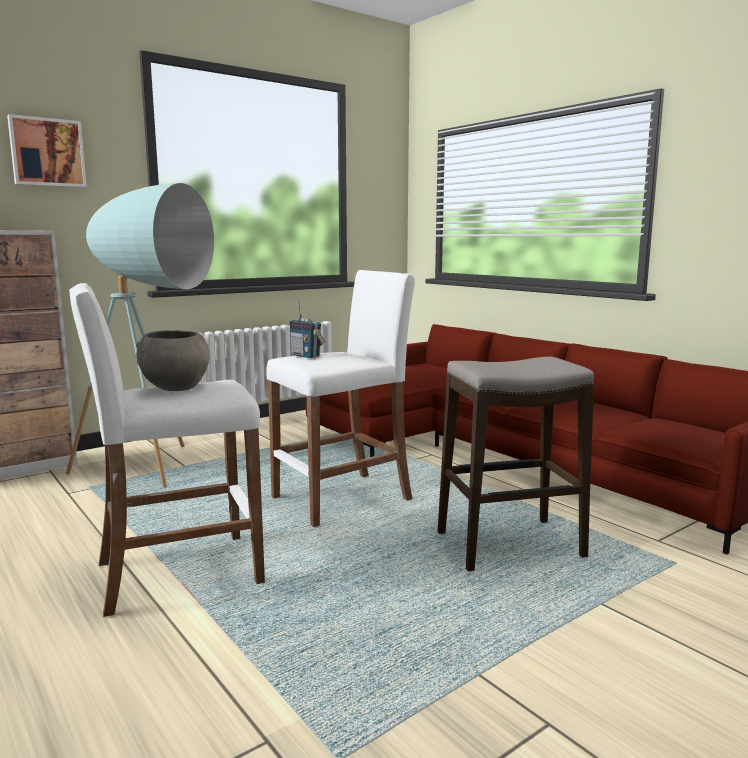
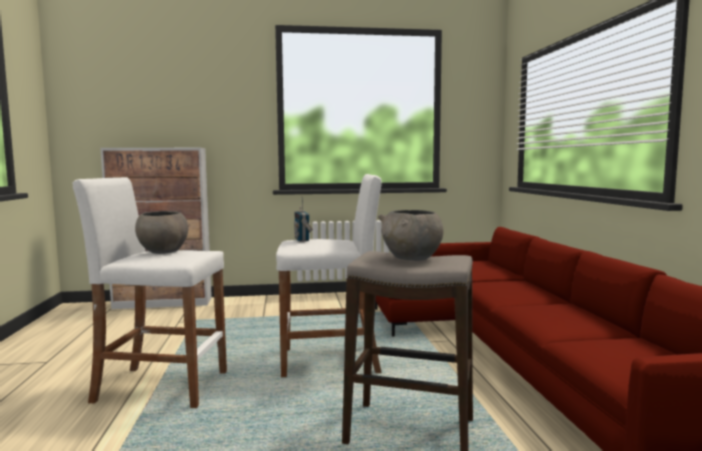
camera: 30 degrees right, 5 degrees down
(47, 152) = (210, 98): picture -> none
(159, 471) = (243, 318): turquoise floor lamp -> none
(515, 364) = (411, 258): none -> grey bowl

